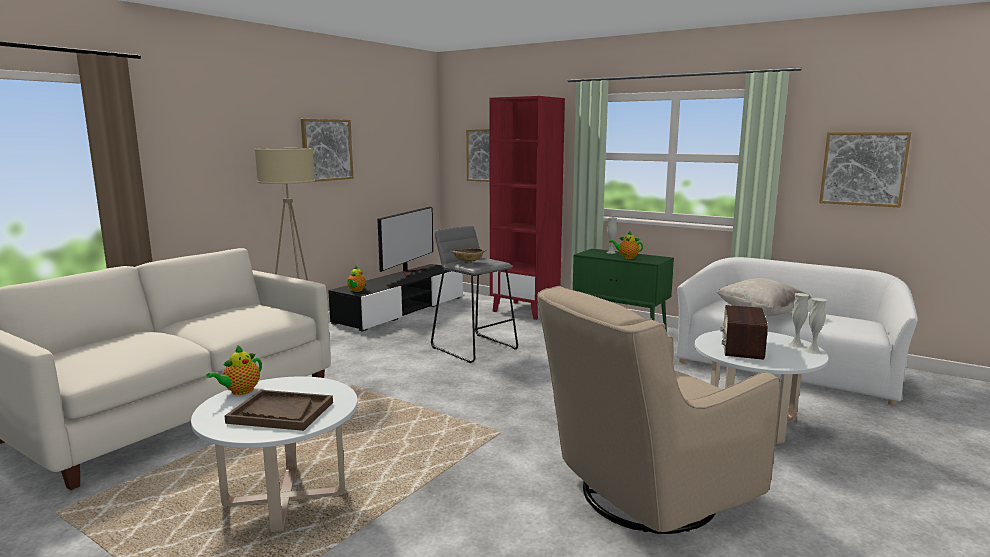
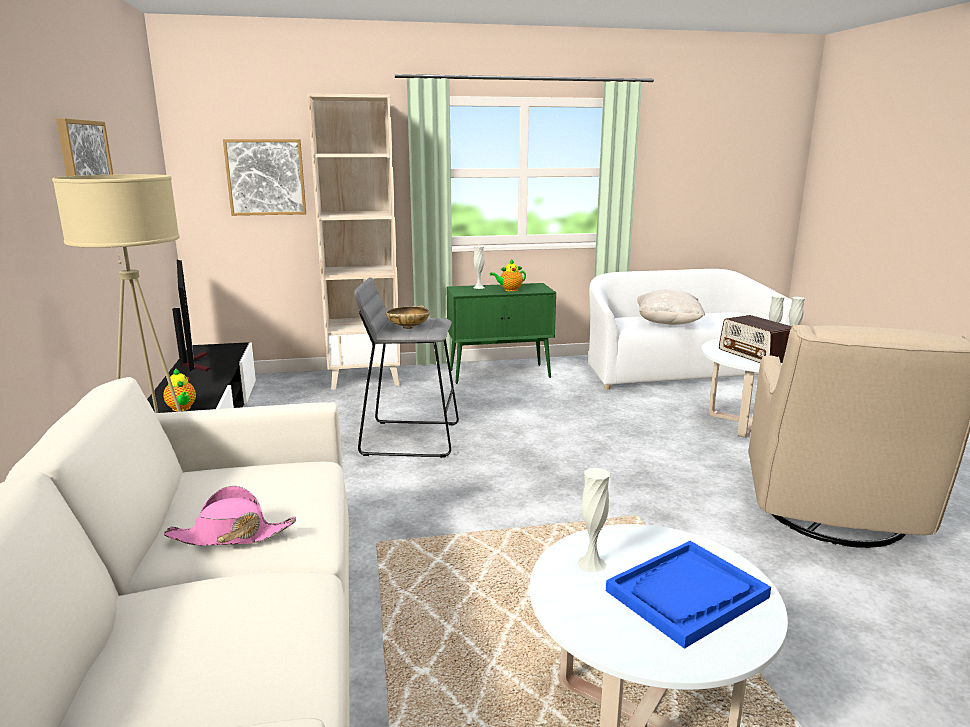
camera: 45 degrees left, 5 degrees up
(202, 324) = (231, 535): none -> pink hat
(240, 391) = (562, 600): teapot -> none
(280, 412) = (686, 594): brown tray -> blue tray
(285, 387) = (591, 563): none -> white vase
(525, 310) = (365, 378): red bookcase -> beige bookcase
(863, 168) = (695, 178): picture -> none

